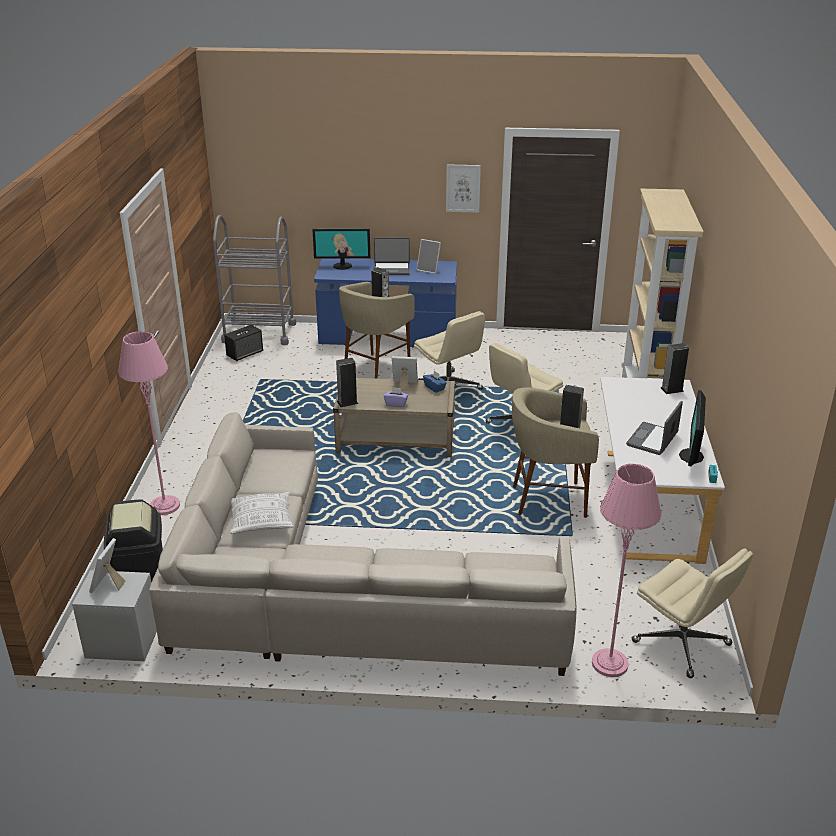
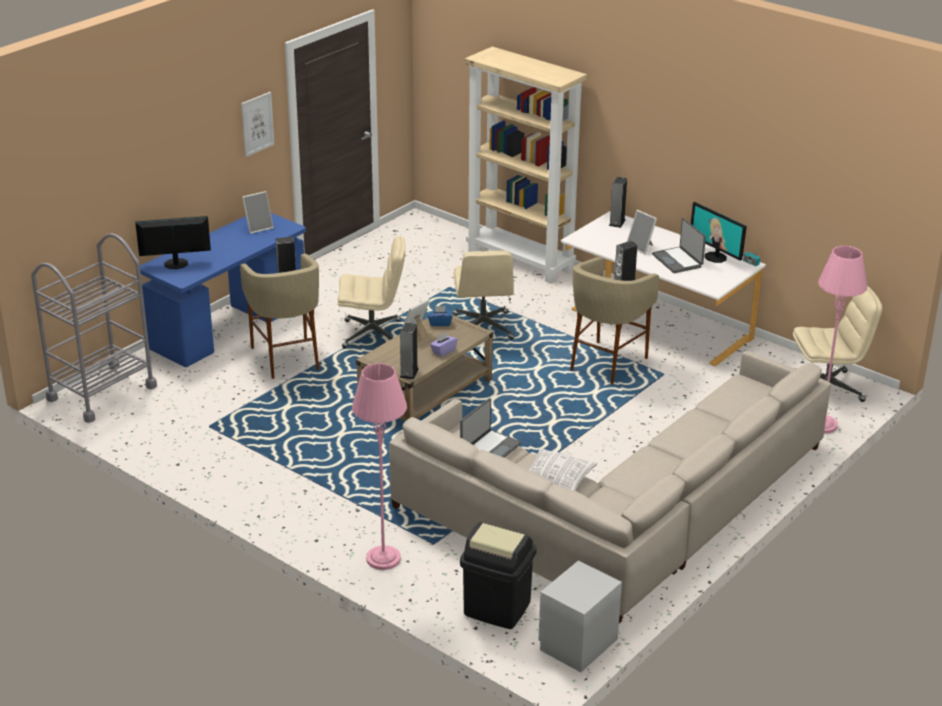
camera: 55 degrees left, 0 degrees up
(108, 584) = (574, 586): picture frame -> picture frame (641, 247)
(245, 353) = (137, 417): speaker -> none
(342, 266) = (176, 264): monitor -> monitor turned 135 degrees counterclockwise
(391, 269) = (227, 244): laptop -> laptop (489, 449)

